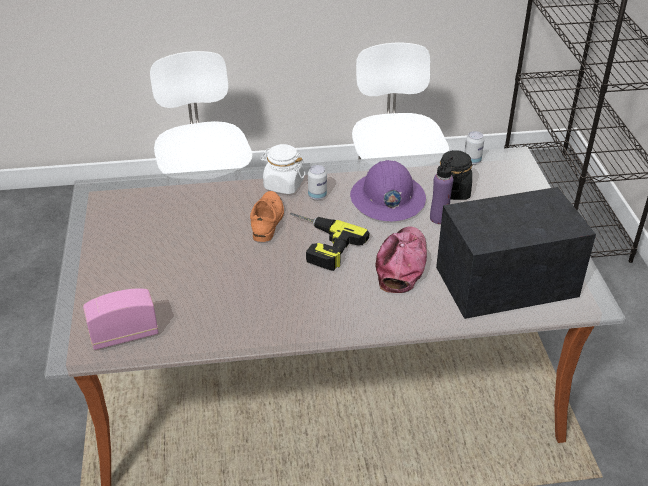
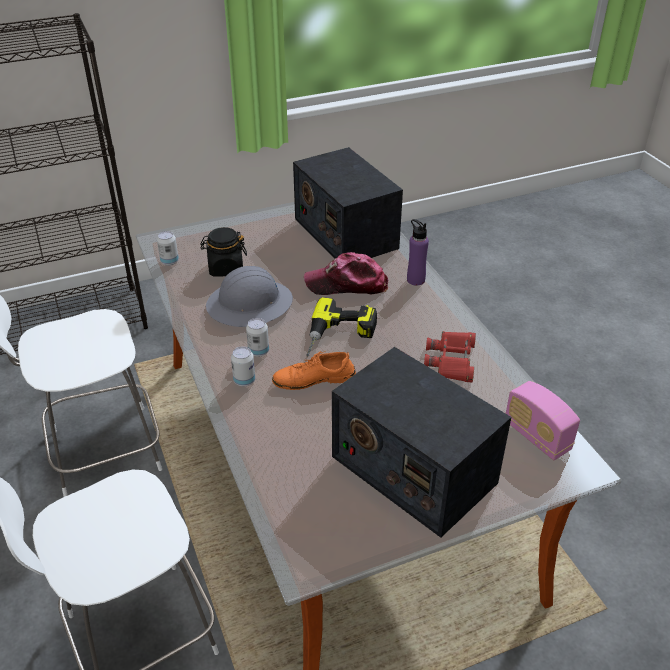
camera: 105 degrees left, 0 degrees up
(138, 252) = (412, 469): none -> radio
(251, 309) = (452, 360): none -> red binoculars
(283, 185) = (244, 381): white jar -> can
(387, 199) = (250, 305): purple hard hat -> grey hard hat
(439, 218) = (272, 272): purple bottle -> purple bottle (415, 280)

